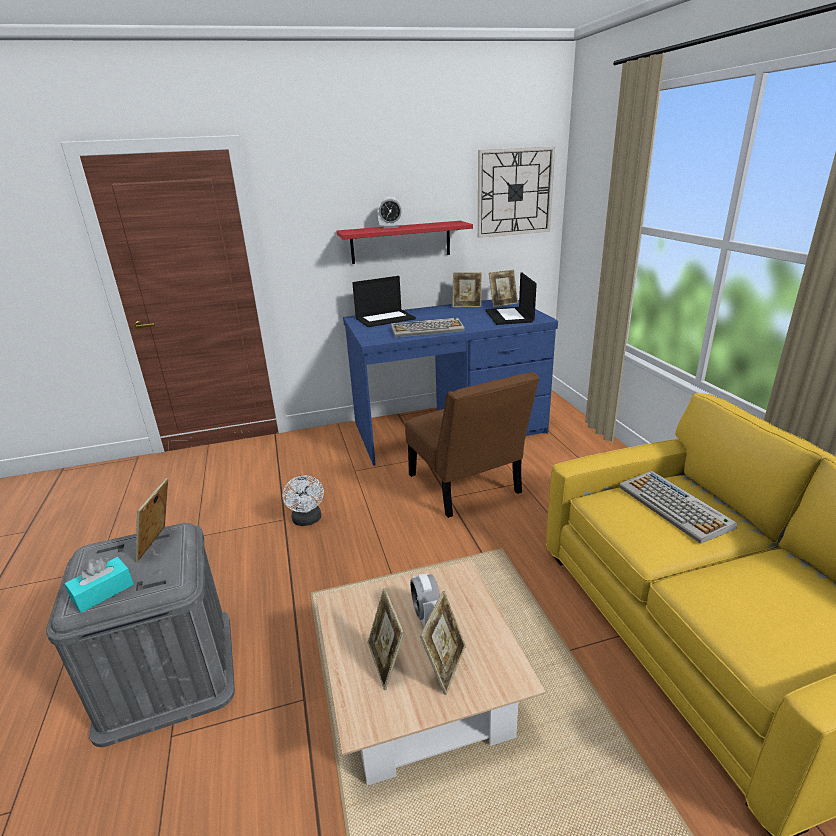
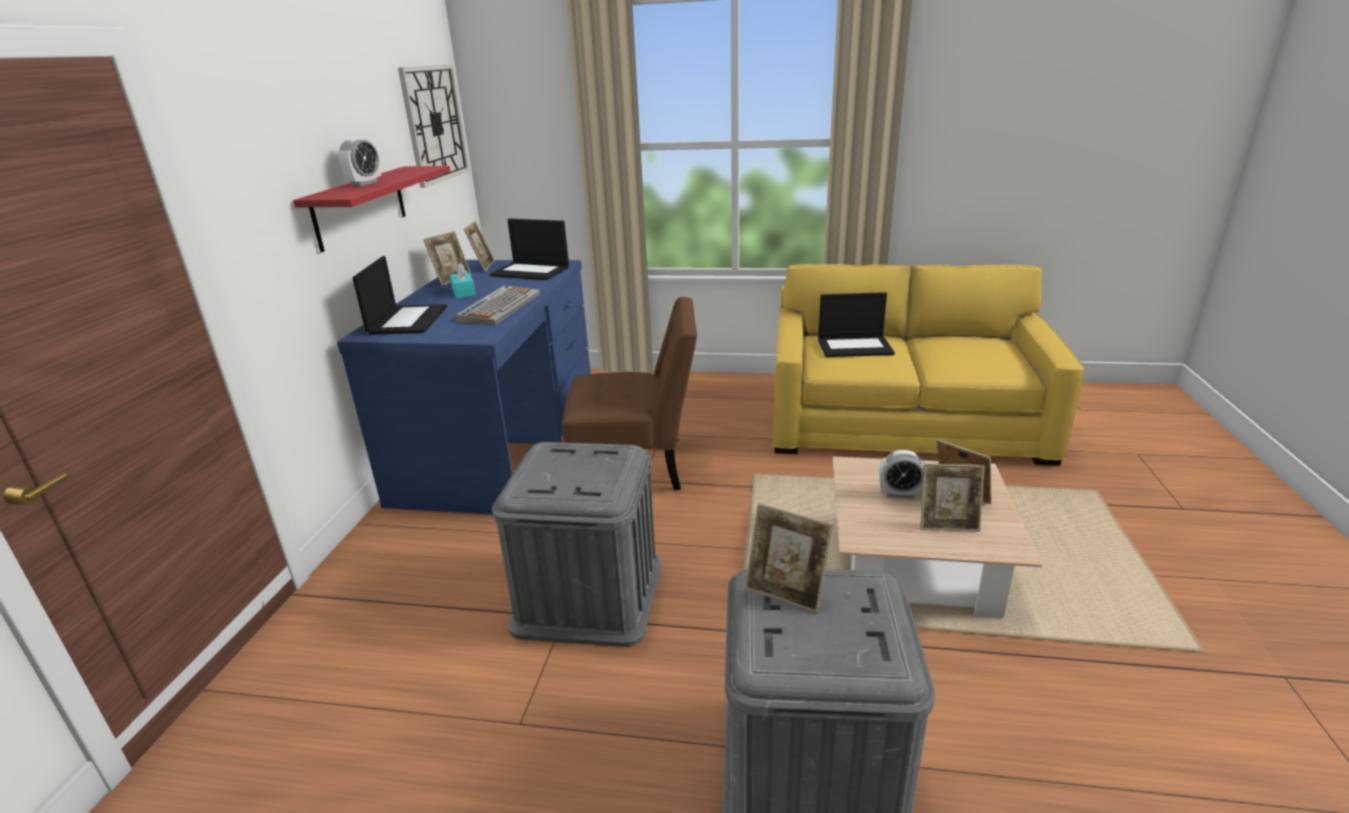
camera: 65 degrees left, 0 degrees up
(103, 592) = (873, 641): turquoise tissue box -> turquoise tissue box (464, 292)
(307, 520) = (589, 595): white fan -> grey storage box
(675, 507) = (855, 346): keyboard -> laptop

